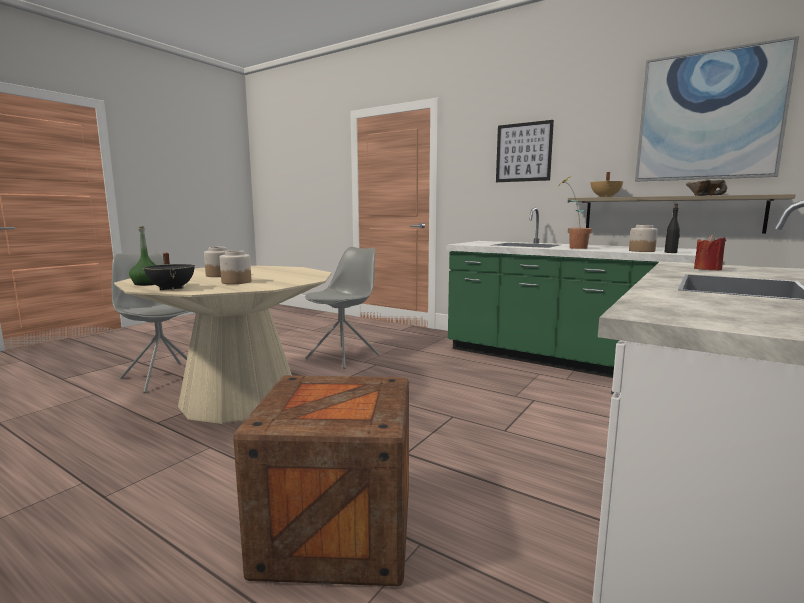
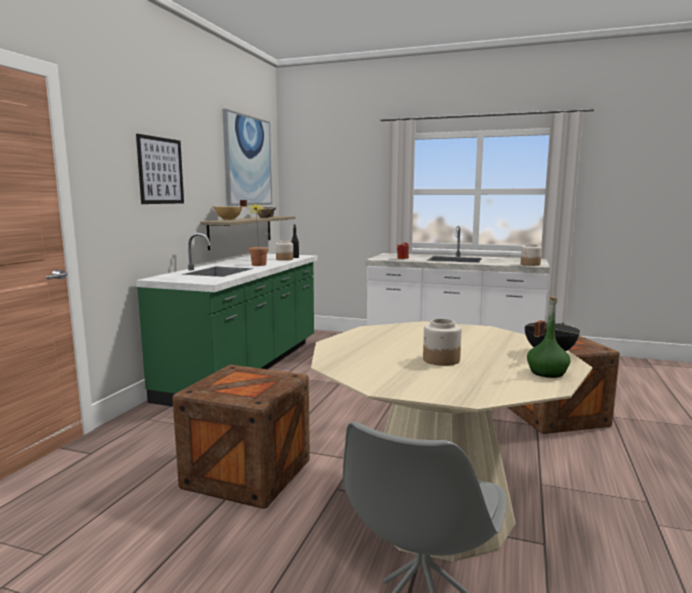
camera: 105 degrees left, 0 degrees up
(236, 282) = (475, 343): jar -> jar (530, 264)
(344, 356) = (247, 474): grey chair -> crate

